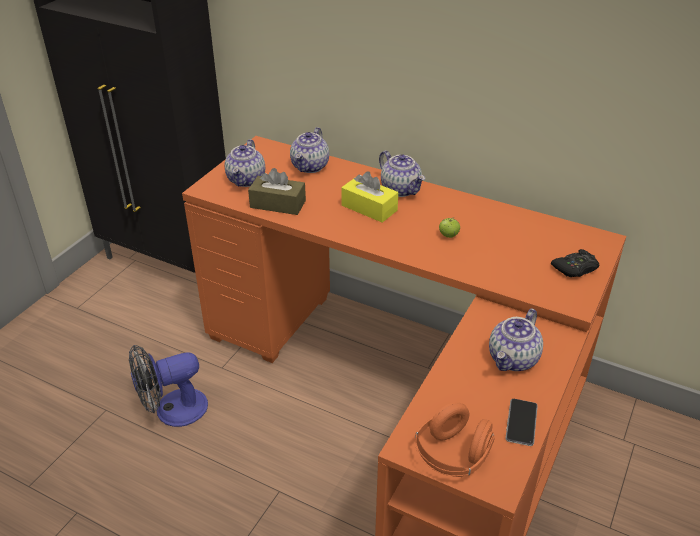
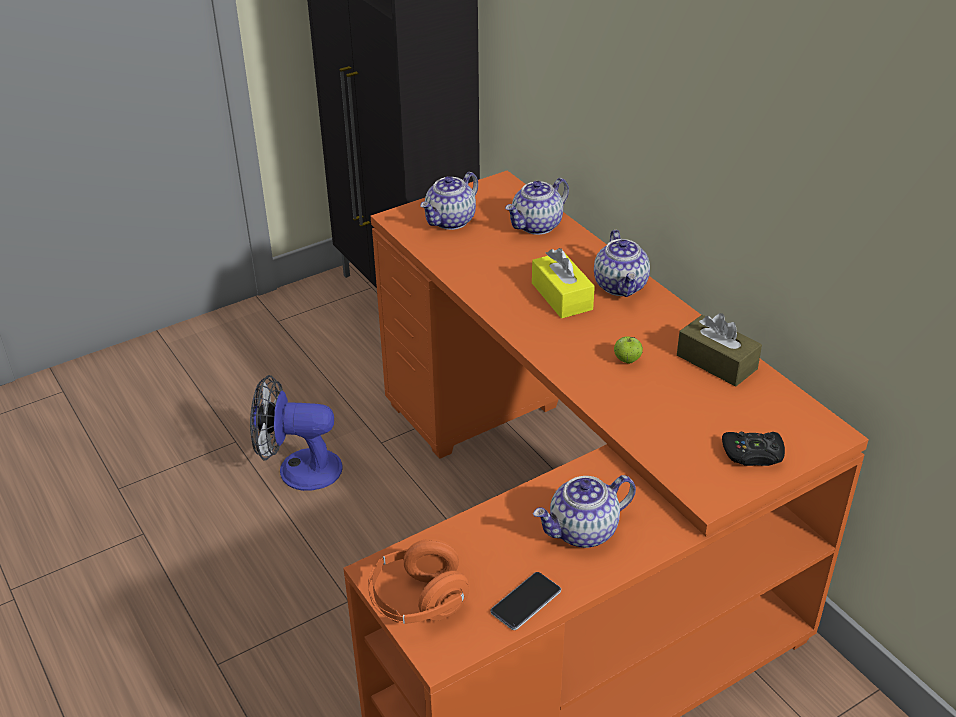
camera: 30 degrees right, 0 degrees up
(278, 204) = (461, 259): brown tissue box -> brown tissue box (716, 362)

